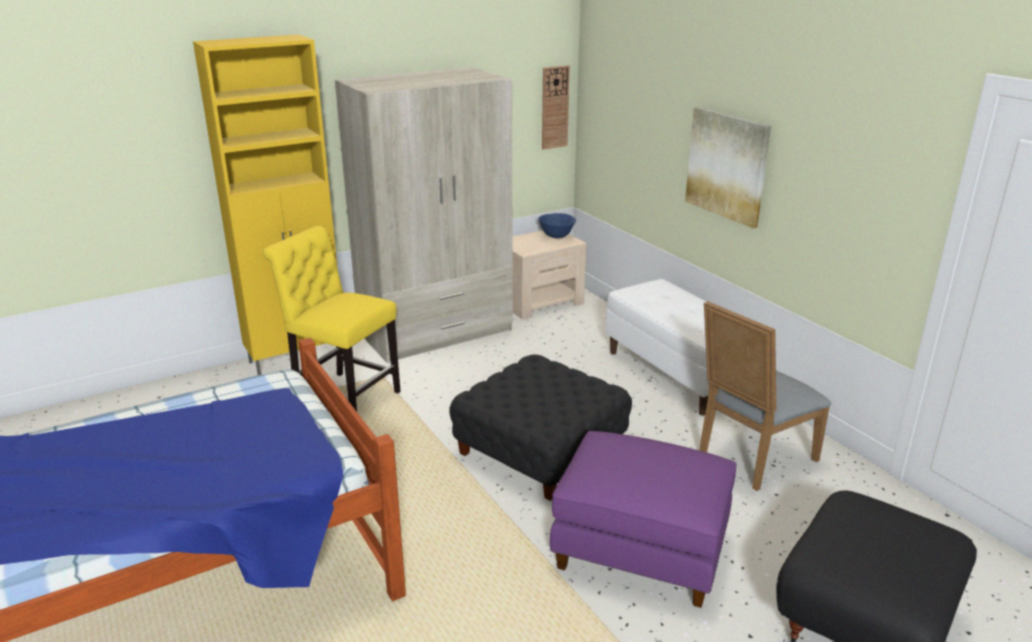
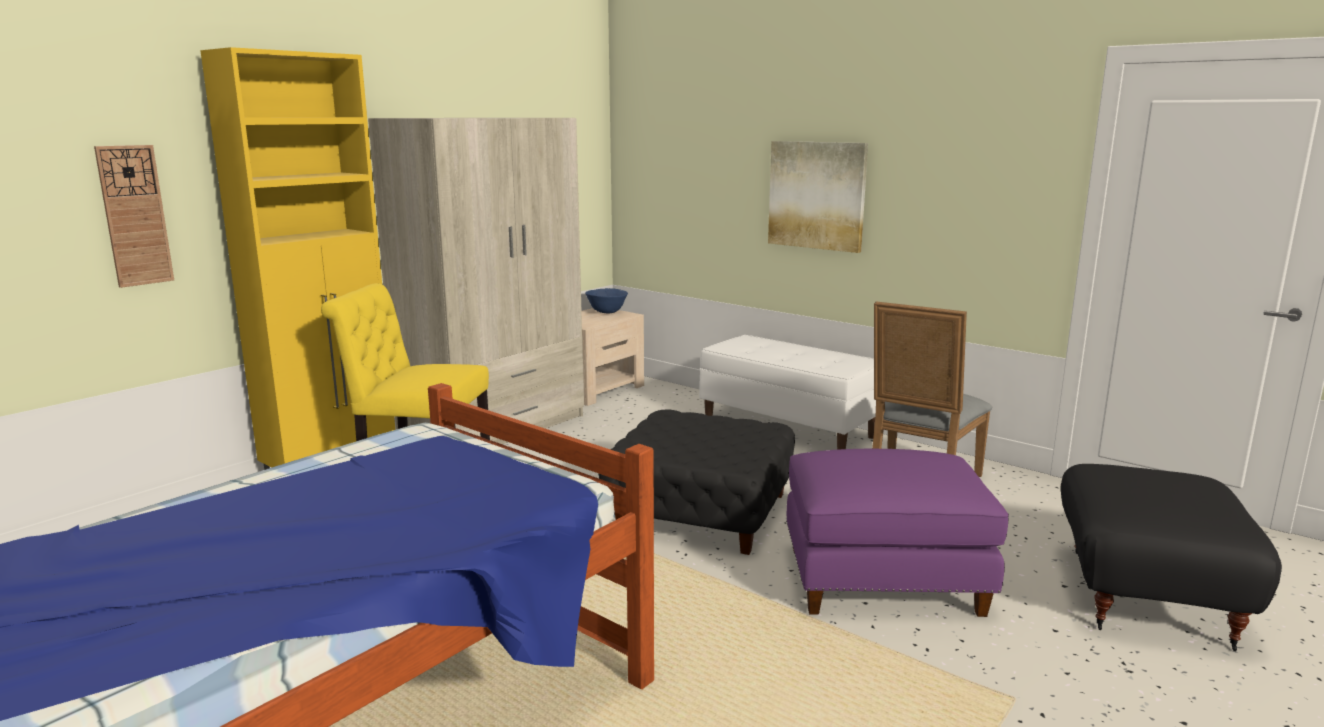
camera: 20 degrees left, 10 degrees down
(554, 107) = (591, 171): wall clock -> wall clock (135, 216)

